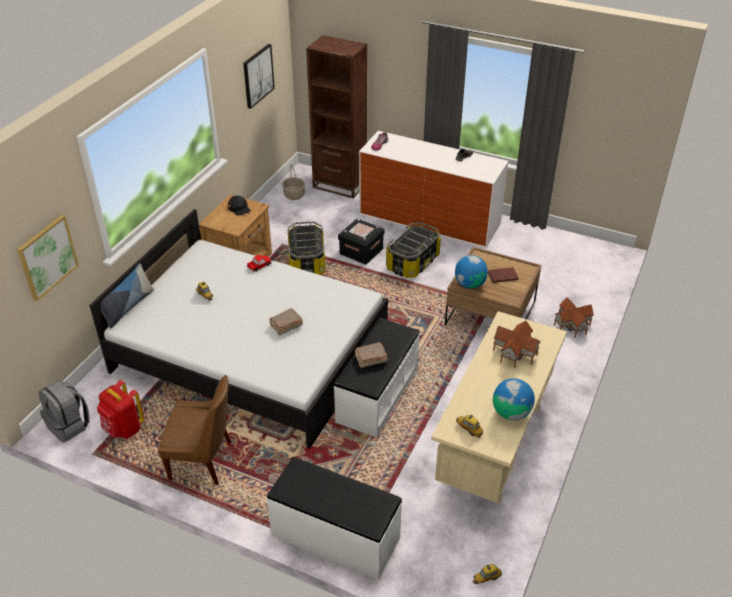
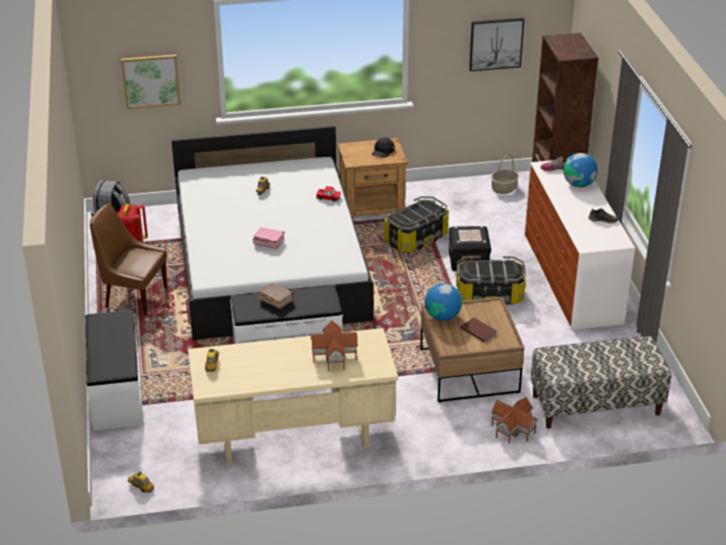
camera: 55 degrees right, 5 degrees down
(128, 307) = (213, 166): pillow -> none
(203, 461) = (133, 297): brown chair -> brown chair turned 135 degrees clockwise
(286, 326) = (268, 242): brown book -> pink book
(511, 413) = (254, 380): globe -> globe (578, 184)
(574, 277) = (596, 405): none -> bench

